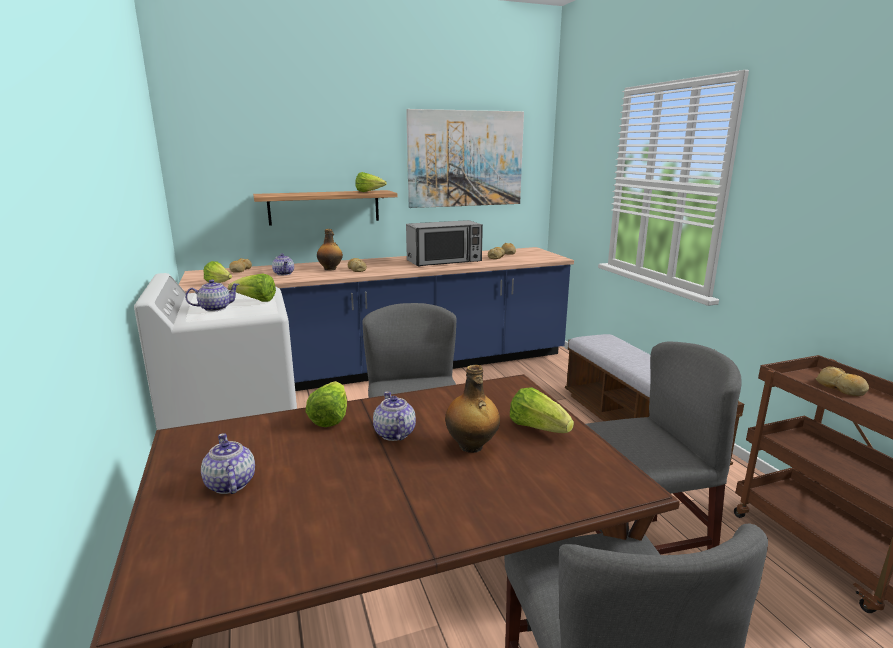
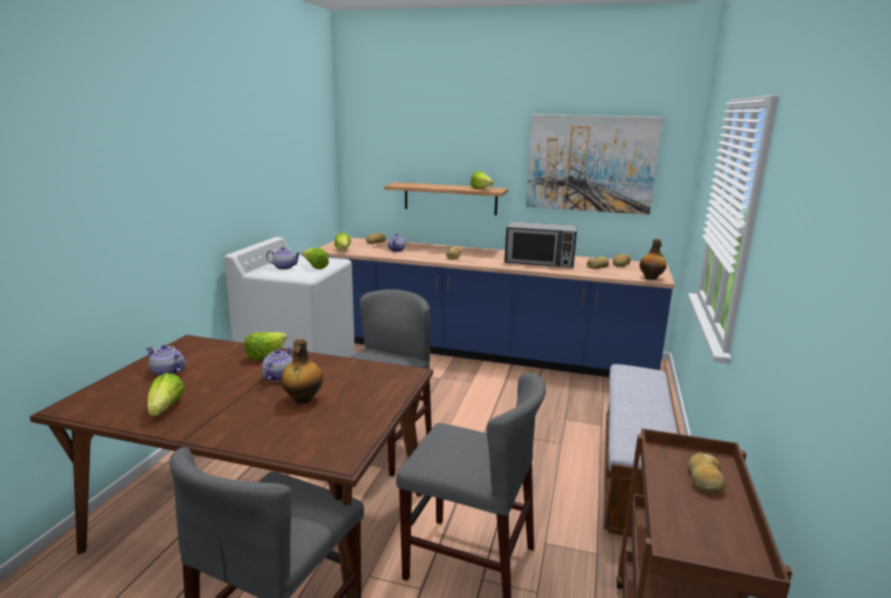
camera: 35 degrees right, 0 degrees up
(230, 484) = (167, 372): teapot -> teapot turned 75 degrees counterclockwise
(330, 269) = (435, 252): bottle -> bottle (651, 278)
(538, 428) = (362, 405): lettuce -> lettuce (166, 408)

